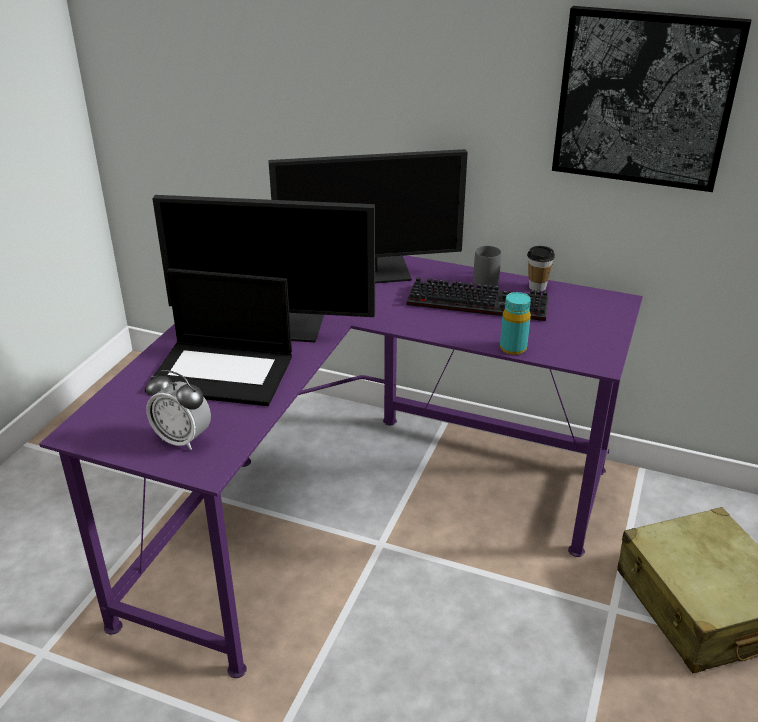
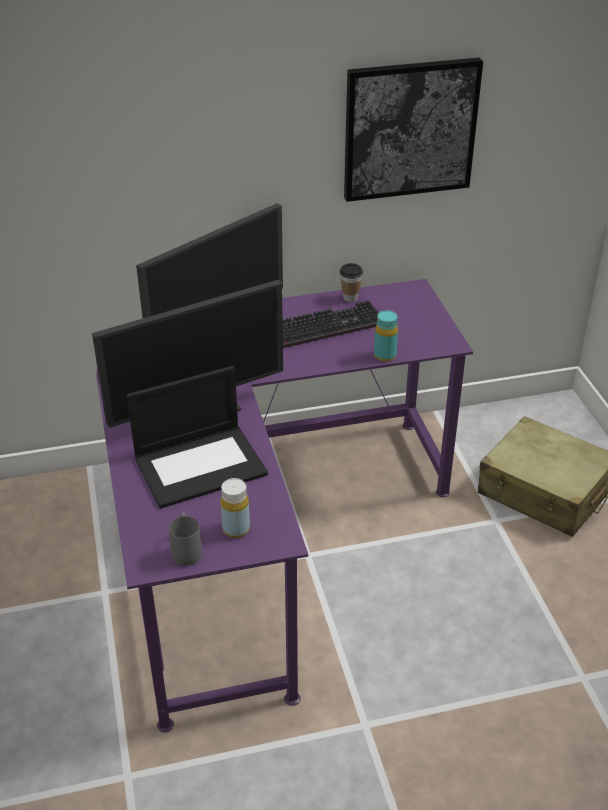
camera: 35 degrees left, 5 degrees up
(182, 439) = (236, 529): alarm clock -> yellow bottle
(488, 279) = (309, 304): grey mug -> grey mug (186, 549)

